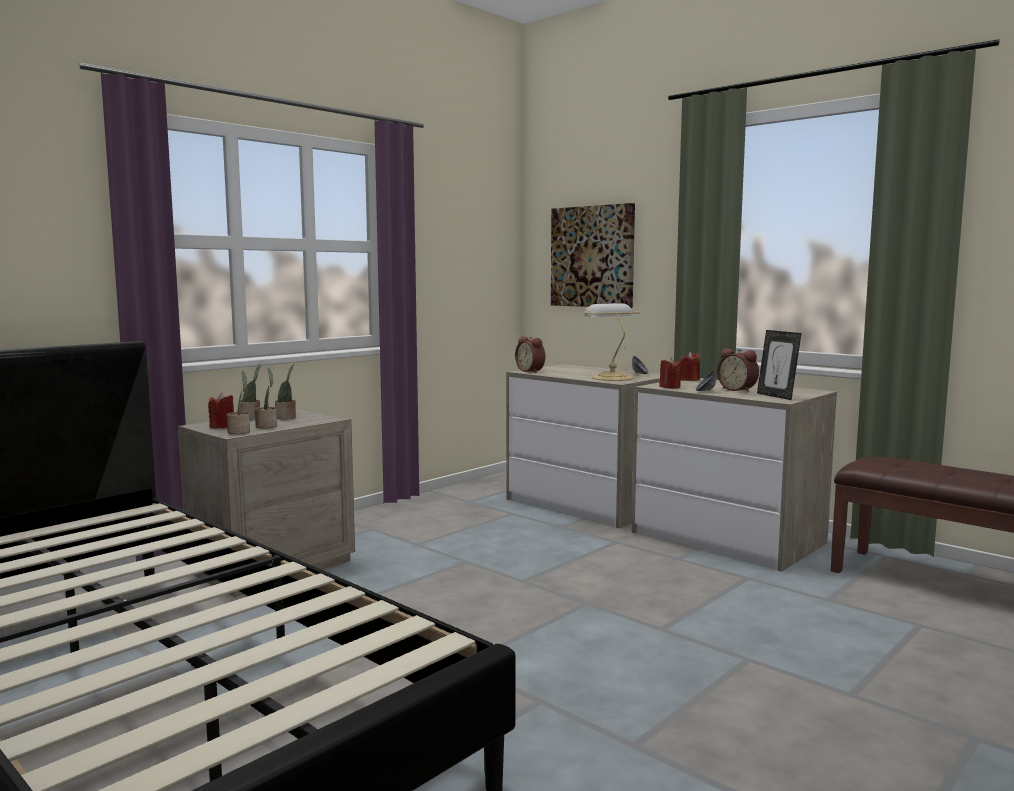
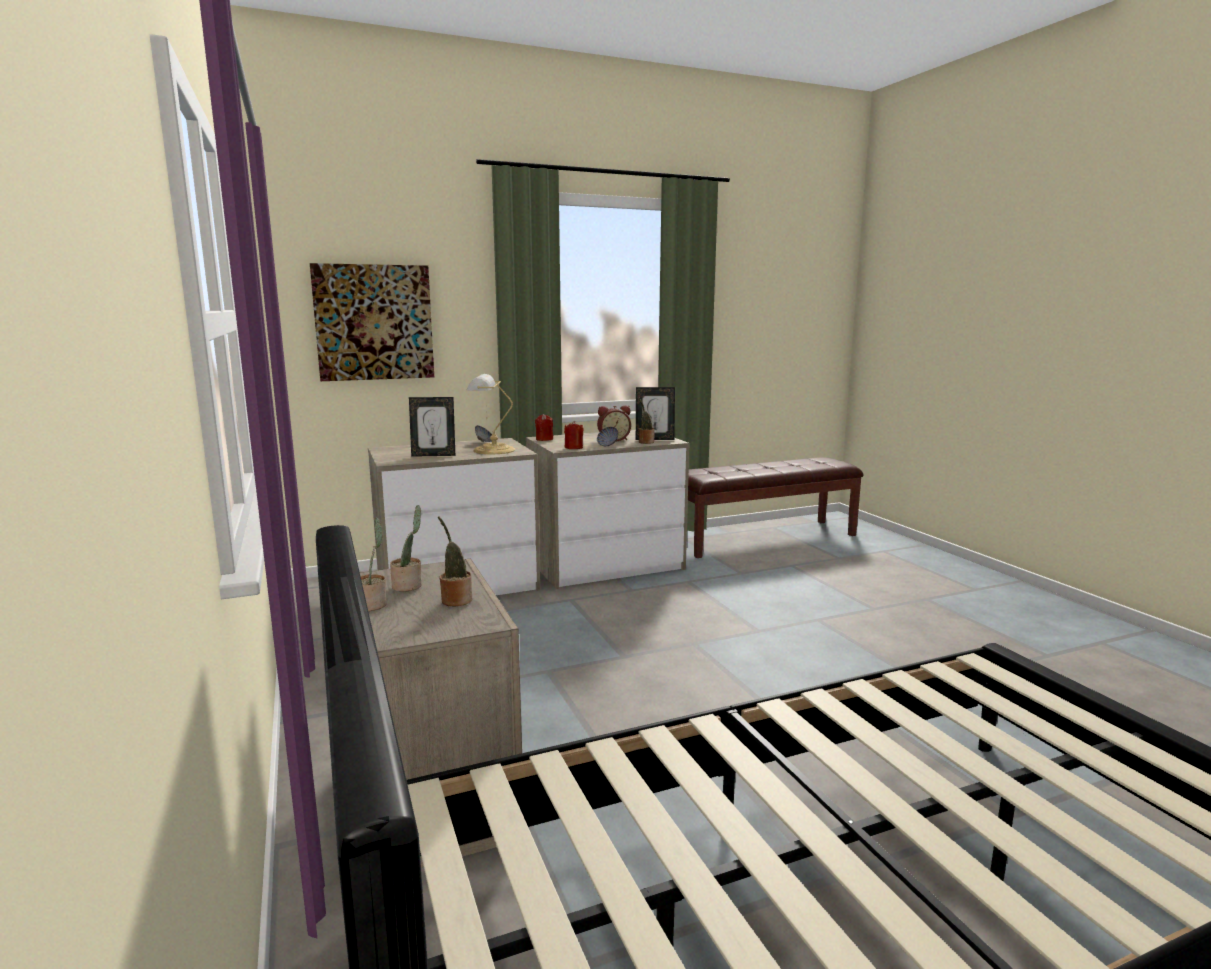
camera: 65 degrees left, 5 degrees up
(222, 427) = (419, 625): red candle -> none
(240, 431) = (476, 617): potted plant -> potted plant (645, 442)
(531, 371) = (395, 460): alarm clock -> none
(564, 373) = (433, 455): none -> picture frame

